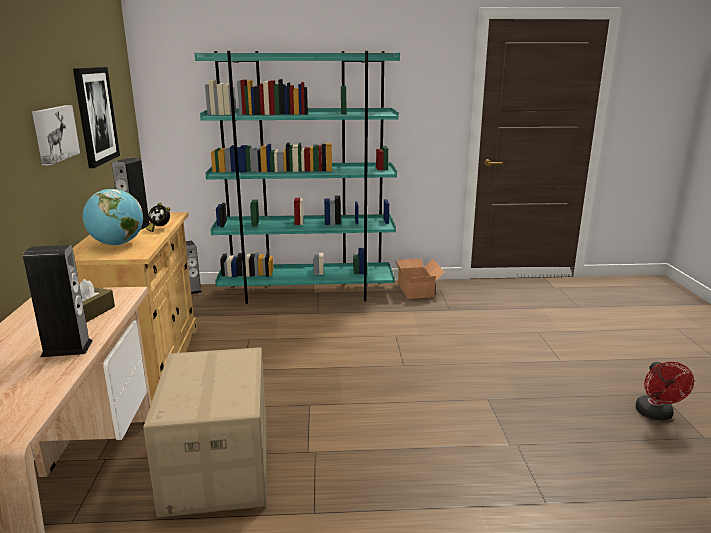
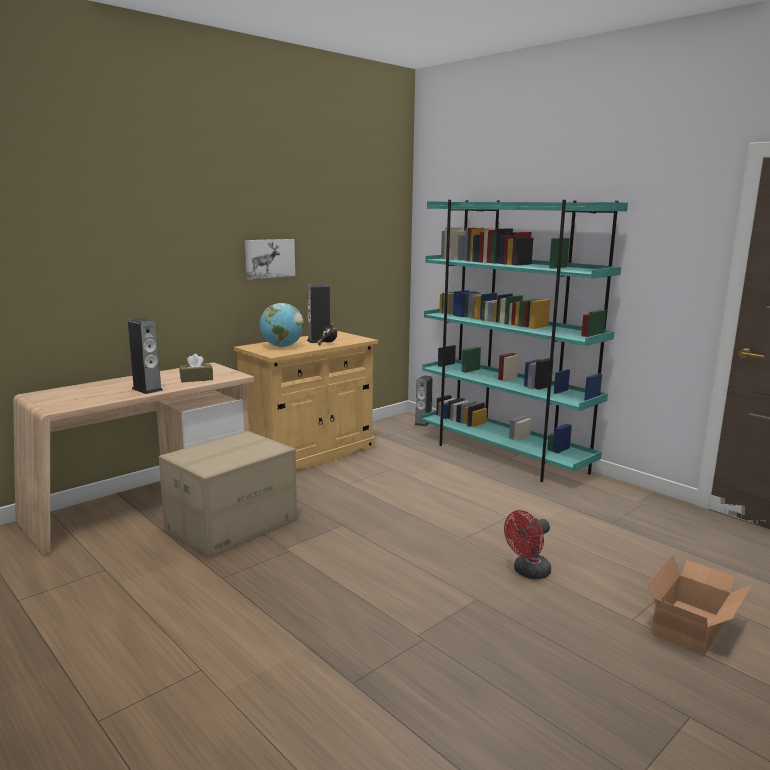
camera: 50 degrees right, 5 degrees down
(95, 116) = (336, 250): picture -> none
(417, 289) = (617, 494): cardboard box -> cardboard box (693, 626)
(656, 415) = (627, 723): red fan -> red fan (528, 572)

